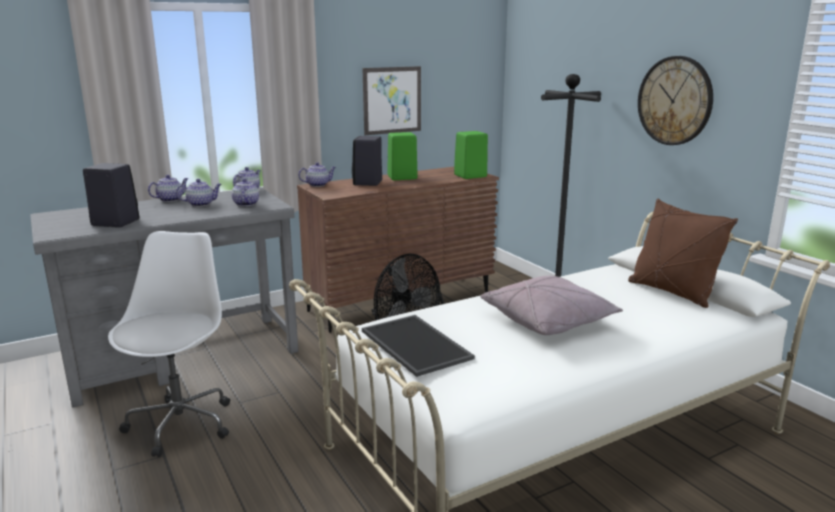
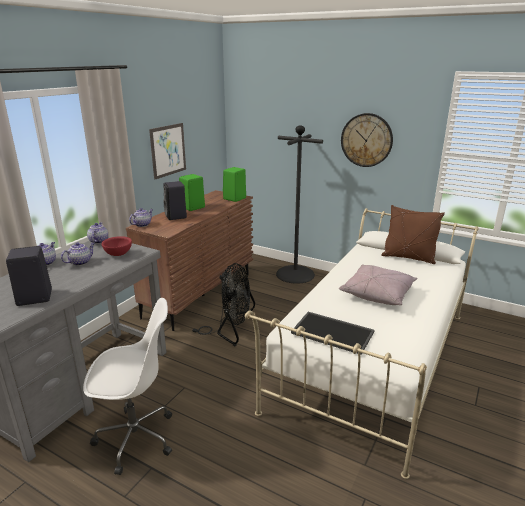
camera: 30 degrees left, 5 degrees up
(182, 423) = (138, 438): white office chair -> white office chair turned 105 degrees clockwise
(246, 204) = (118, 254): teapot -> red bowl

